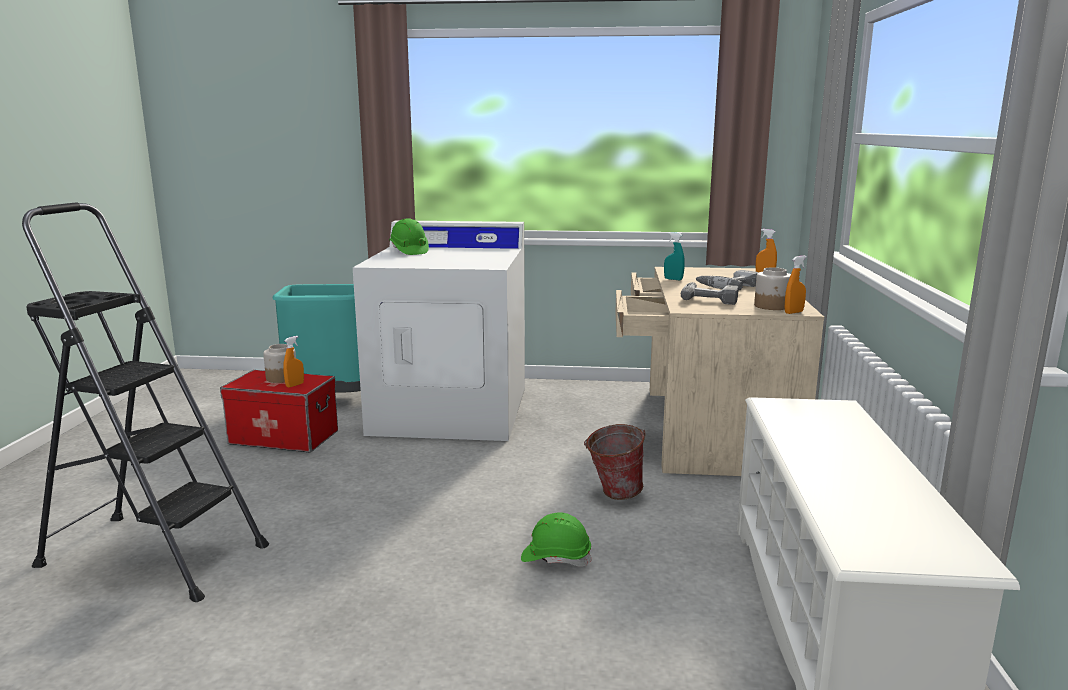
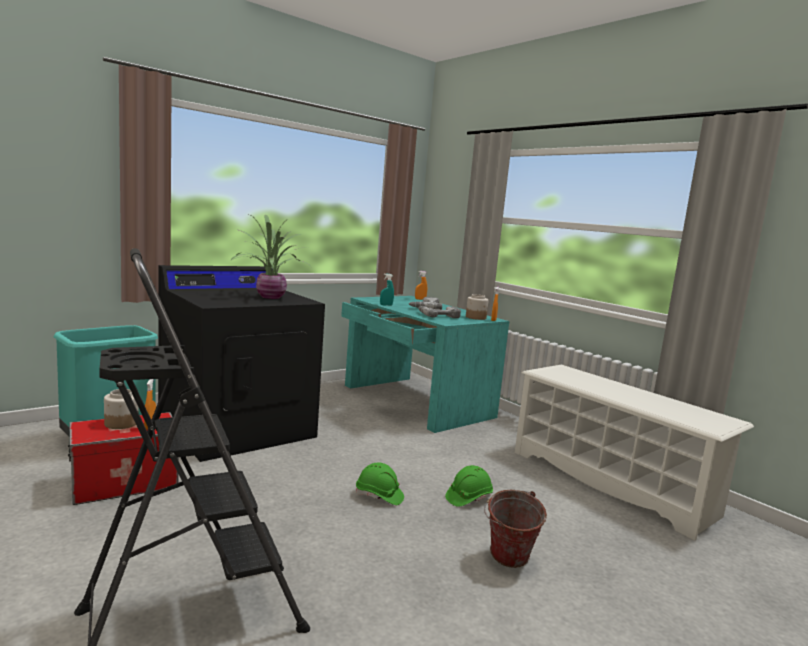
camera: 45 degrees left, 5 degrees down
(409, 251) = (200, 292): green hard hat -> green hard hat (379, 496)
(451, 410) = (237, 425): white washing machine -> black washing machine
(468, 259) = (270, 297): none -> potted plant
(613, 494) = (432, 452): bucket -> bucket (507, 561)
(703, 428) = (411, 402): beige desk -> turquoise desk

